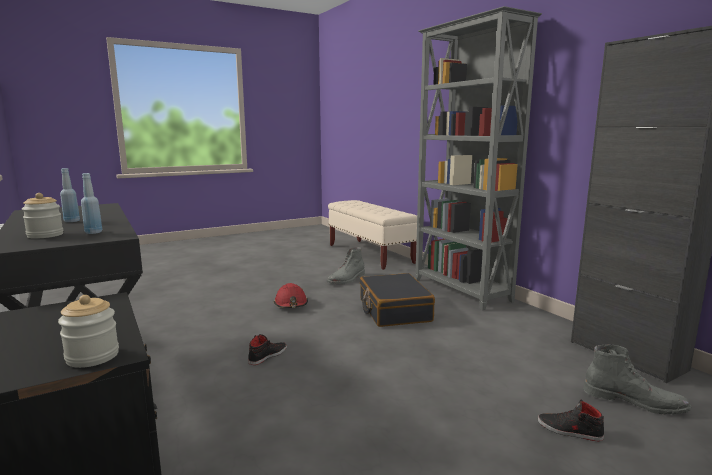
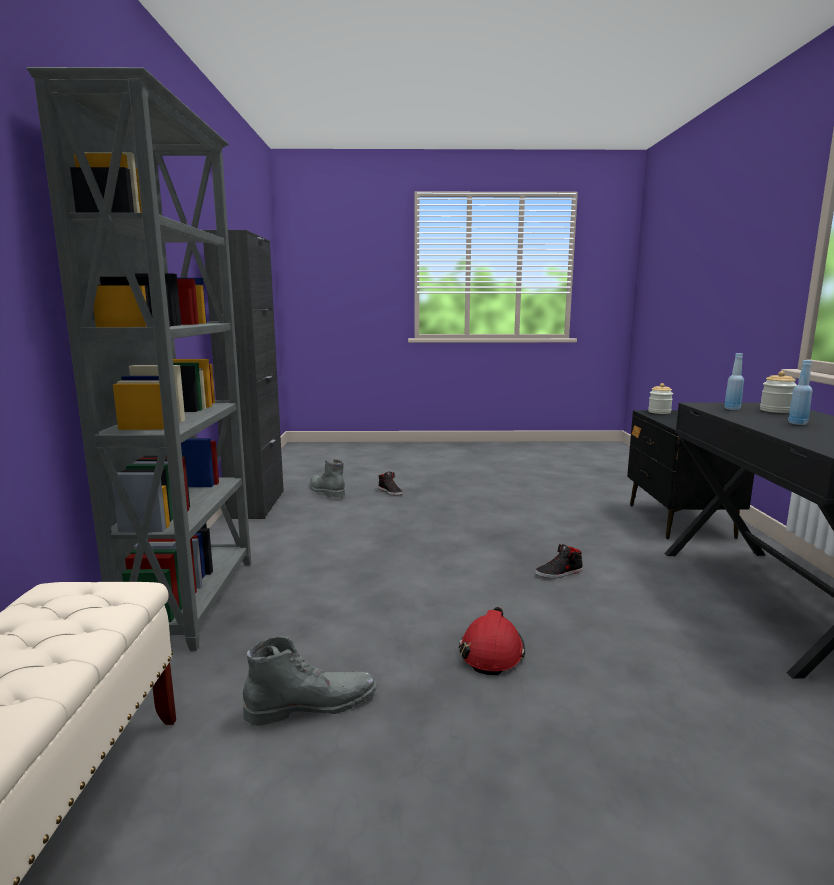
camera: 150 degrees left, 0 degrees up
(394, 310) = (351, 592): black suitcase -> none

